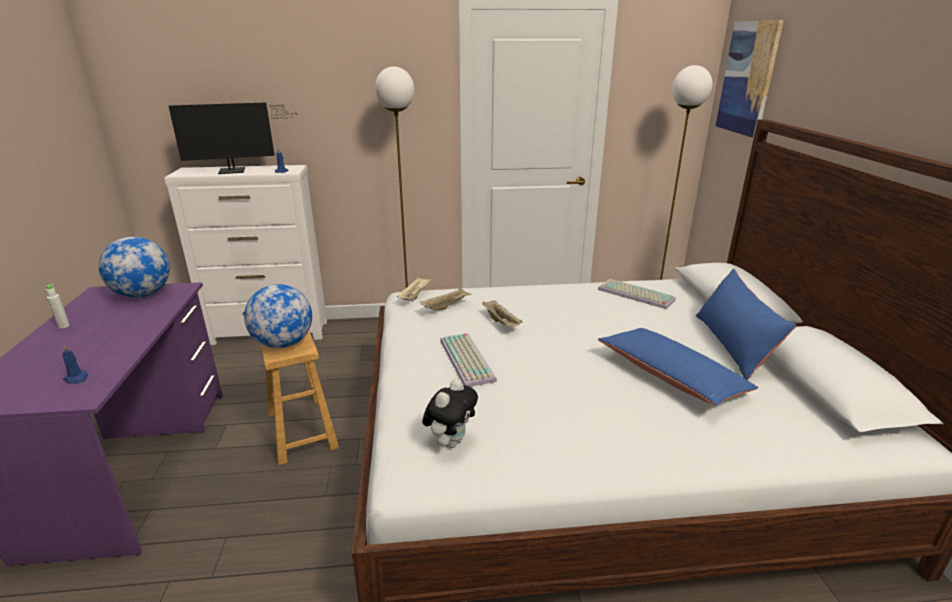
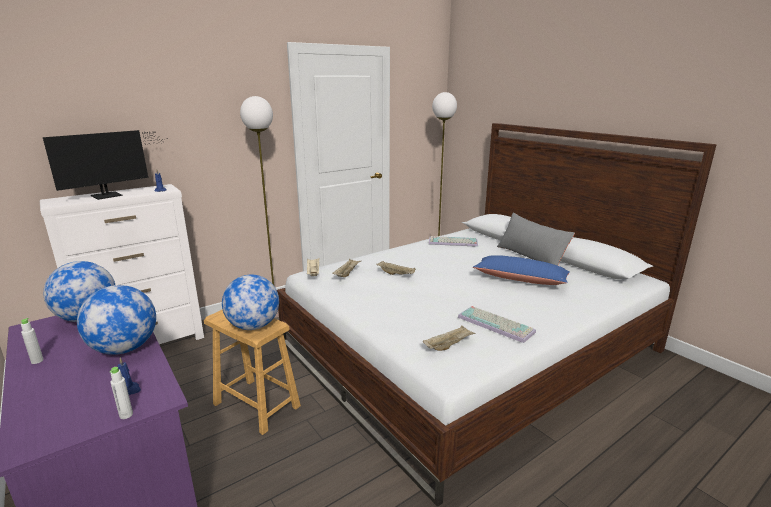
camera: 30 degrees left, 5 degrees down
(44, 403) = (126, 415): none -> white bottle
(127, 335) = (125, 348): none -> globe
(451, 441) = (448, 345): plush toy -> beige tray
(468, 360) = (402, 300): keyboard -> keyboard (497, 324)
(733, 345) = (531, 257): blue pillow -> grey pillow
(748, 78) = (473, 99): picture -> none

